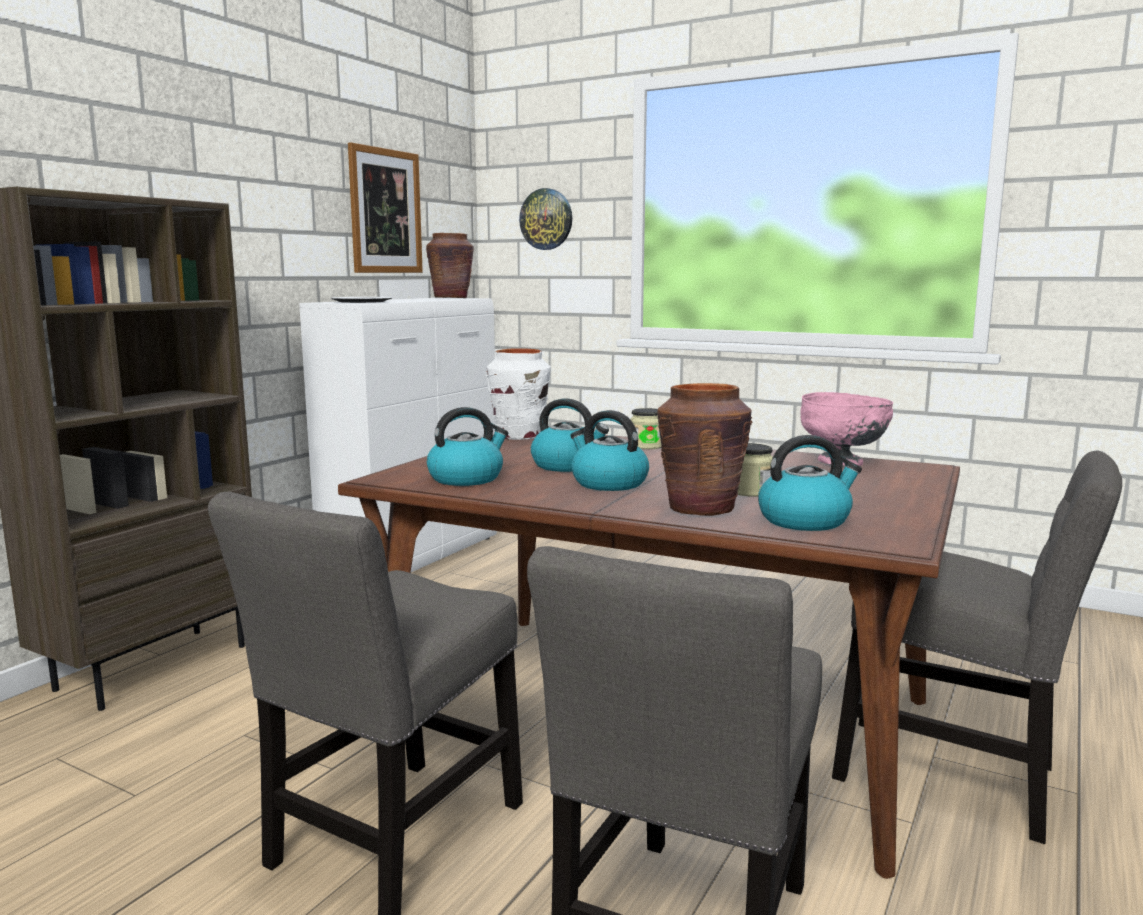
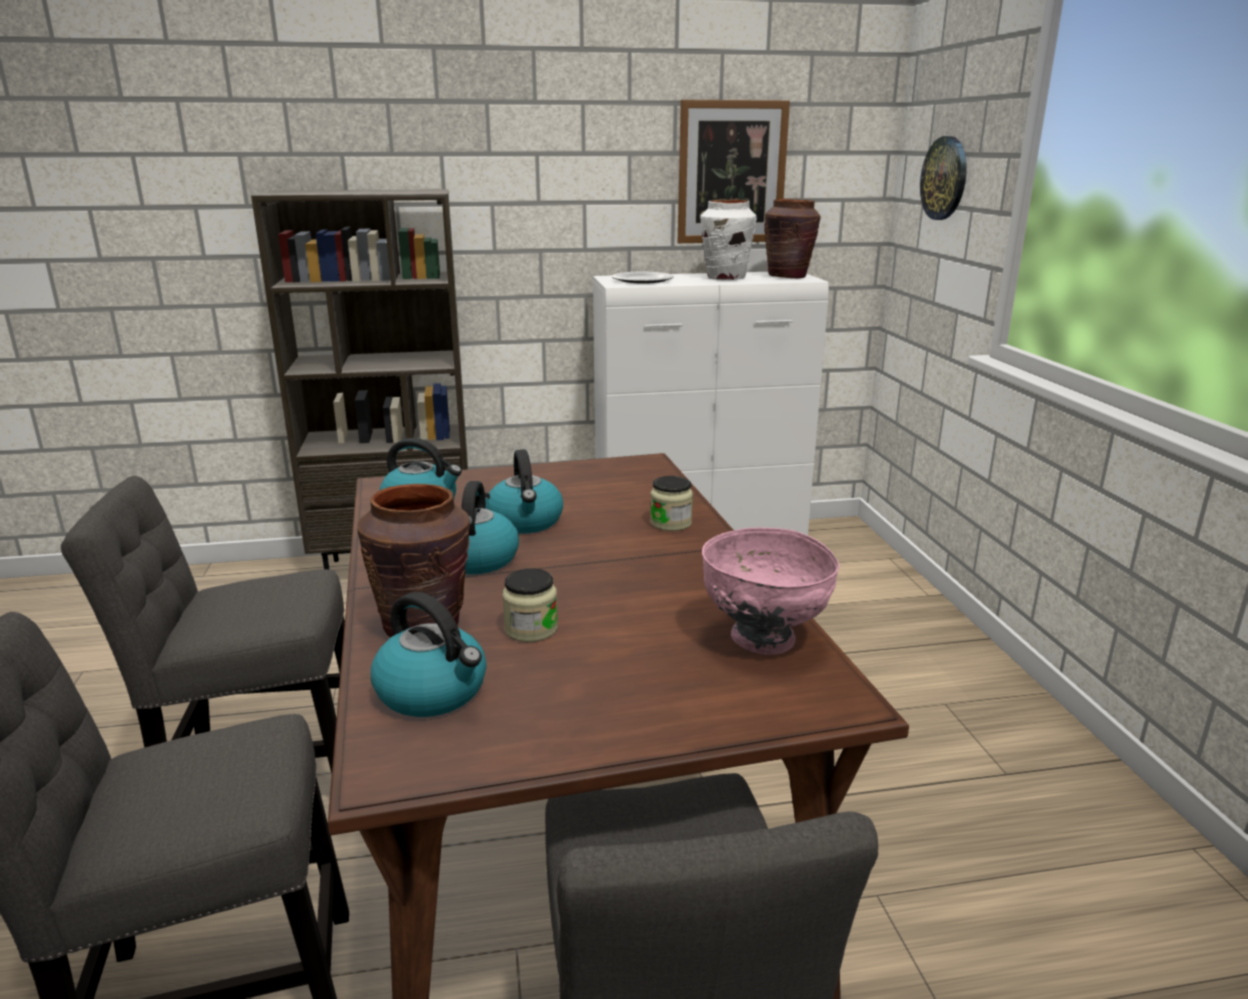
camera: 50 degrees right, 10 degrees up
(519, 436) = (620, 467): white vase -> white vase (725, 278)

